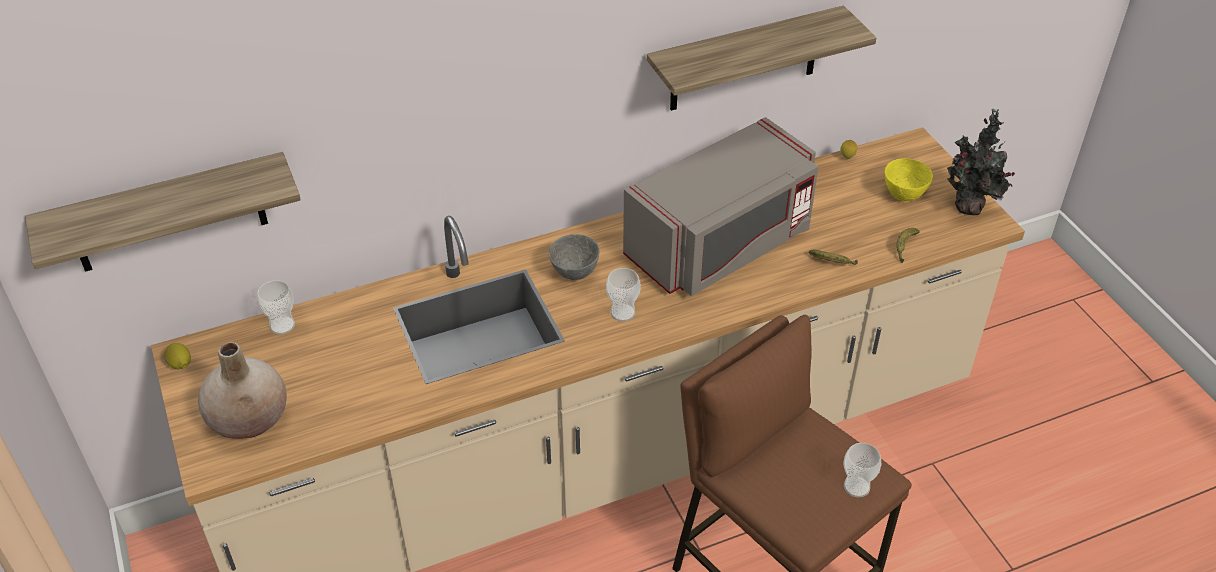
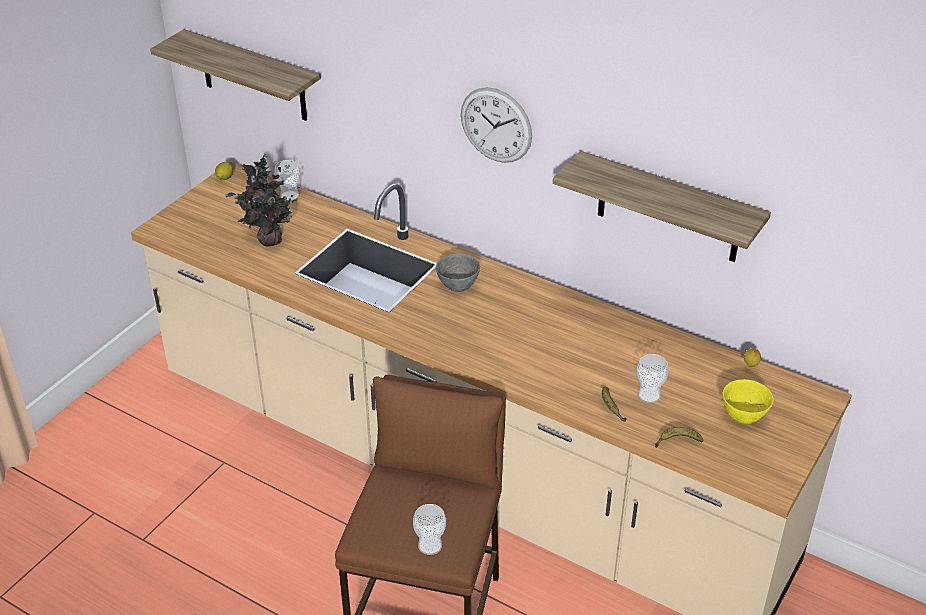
camera: 55 degrees right, 5 degrees down
(250, 419) = (205, 223): beige vase -> none
(542, 81) = (496, 125): none -> wall clock
(622, 312) = (442, 325): cup -> cup (649, 395)
(720, 244) = (565, 341): grey microwave -> none
(968, 209) = (773, 463): potted plant -> potted plant (268, 240)

